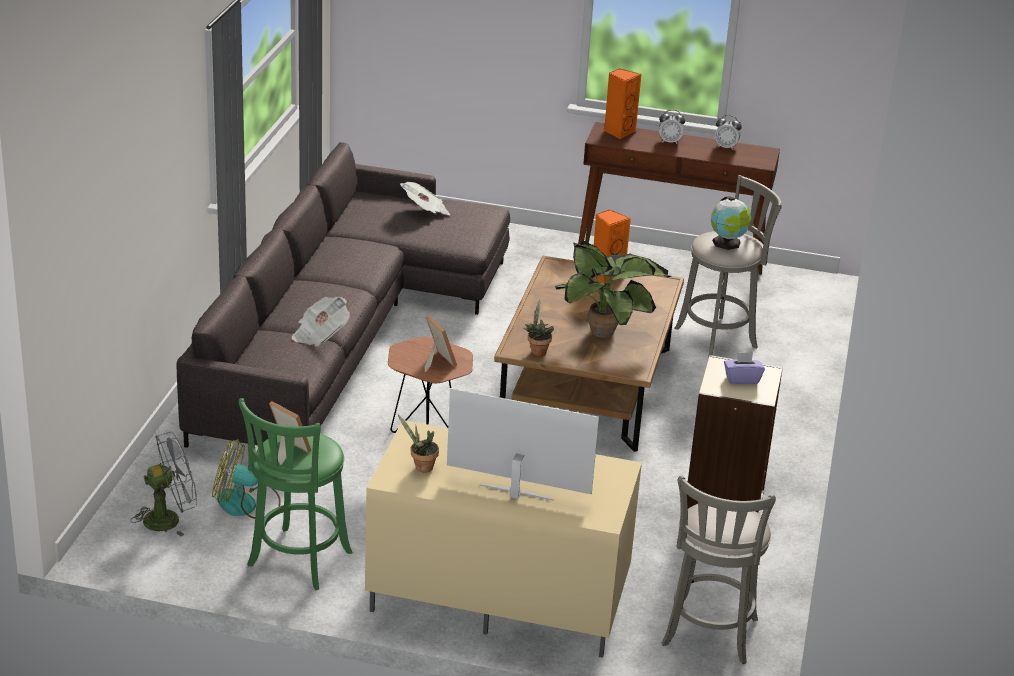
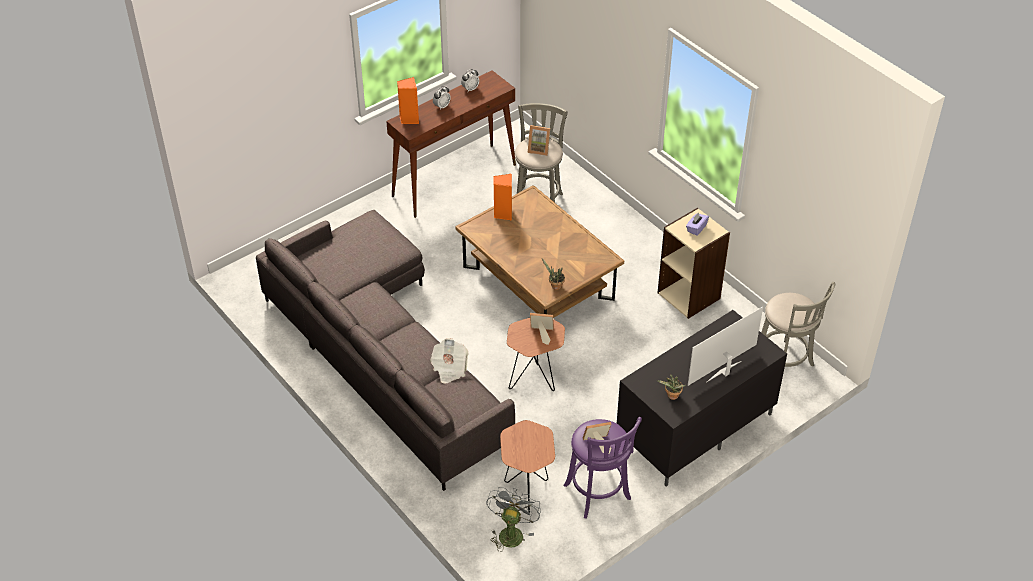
camera: 50 degrees left, 15 degrees up
(246, 505) = (527, 490): fan -> brown side table
(297, 562) = (598, 495): green stool -> purple stool
(425, 211) = (347, 246): newspaper -> none
(496, 599) = (695, 429): beige tv stand -> black tv stand
(607, 333) = (562, 248): potted plant -> none
(727, 243) = (539, 149): globe -> picture frame

